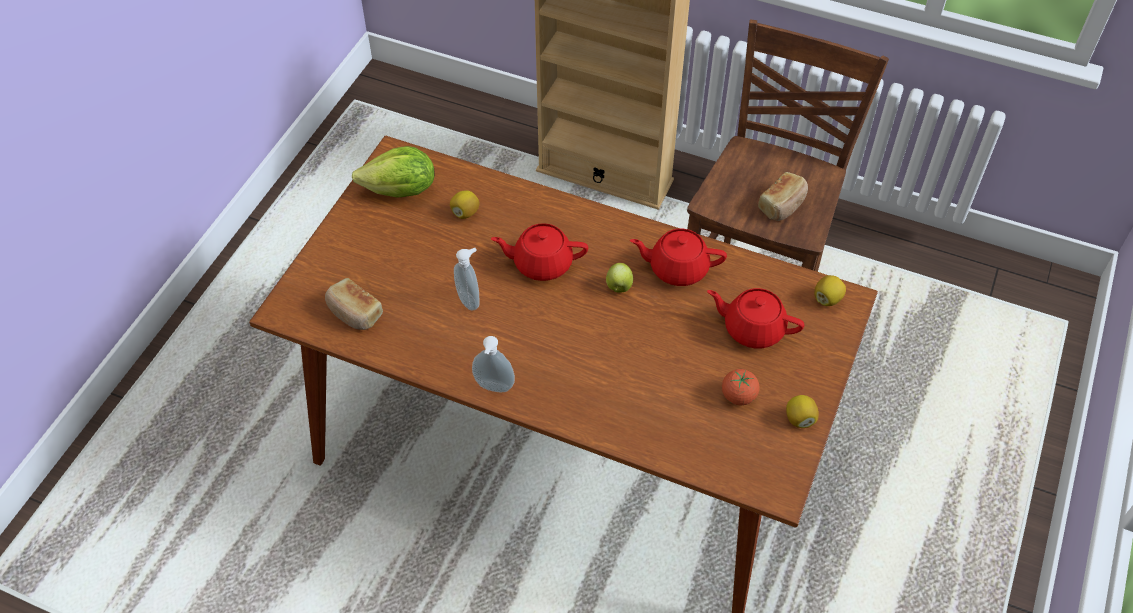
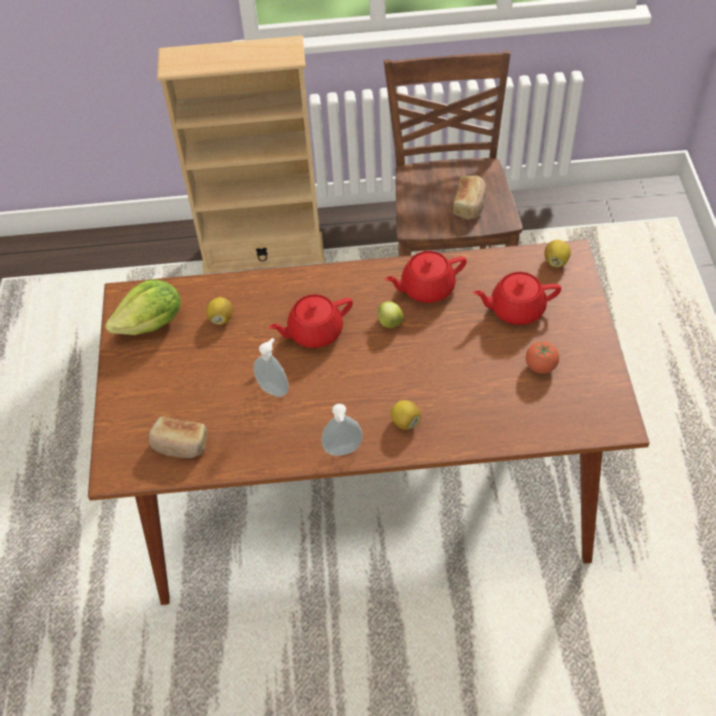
camera: 25 degrees left, 0 degrees up
(799, 419) = (597, 362): lemon -> lemon (405, 422)

